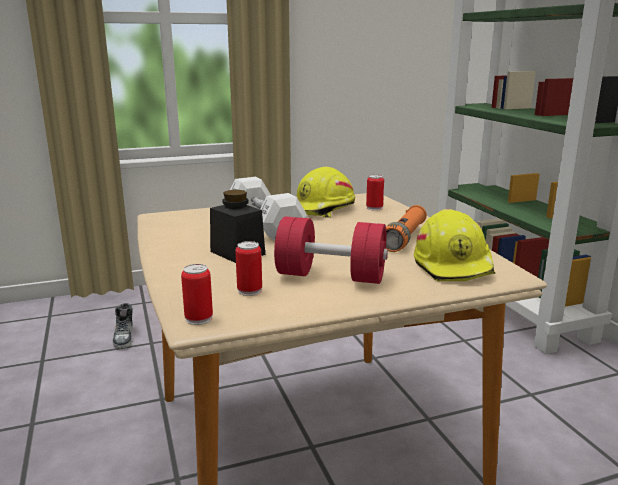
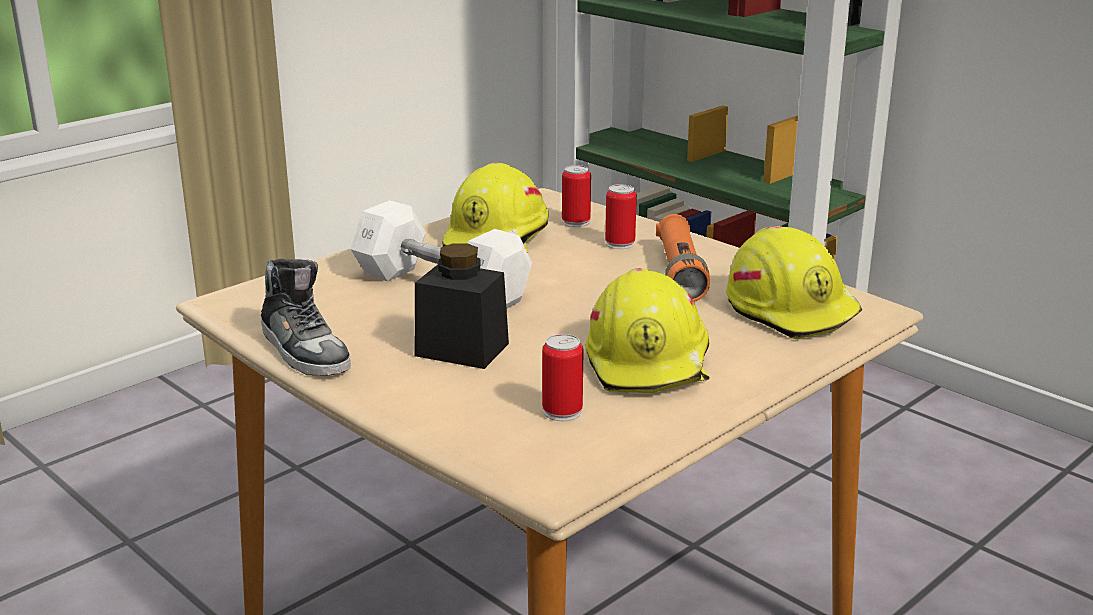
camera: 25 degrees left, 5 degrees up
(124, 337) = (62, 544): shoe -> shoe (305, 350)
(199, 318) = (545, 474): can -> can (620, 244)
(331, 276) = (649, 362): red dumbbell -> yellow hard hat

